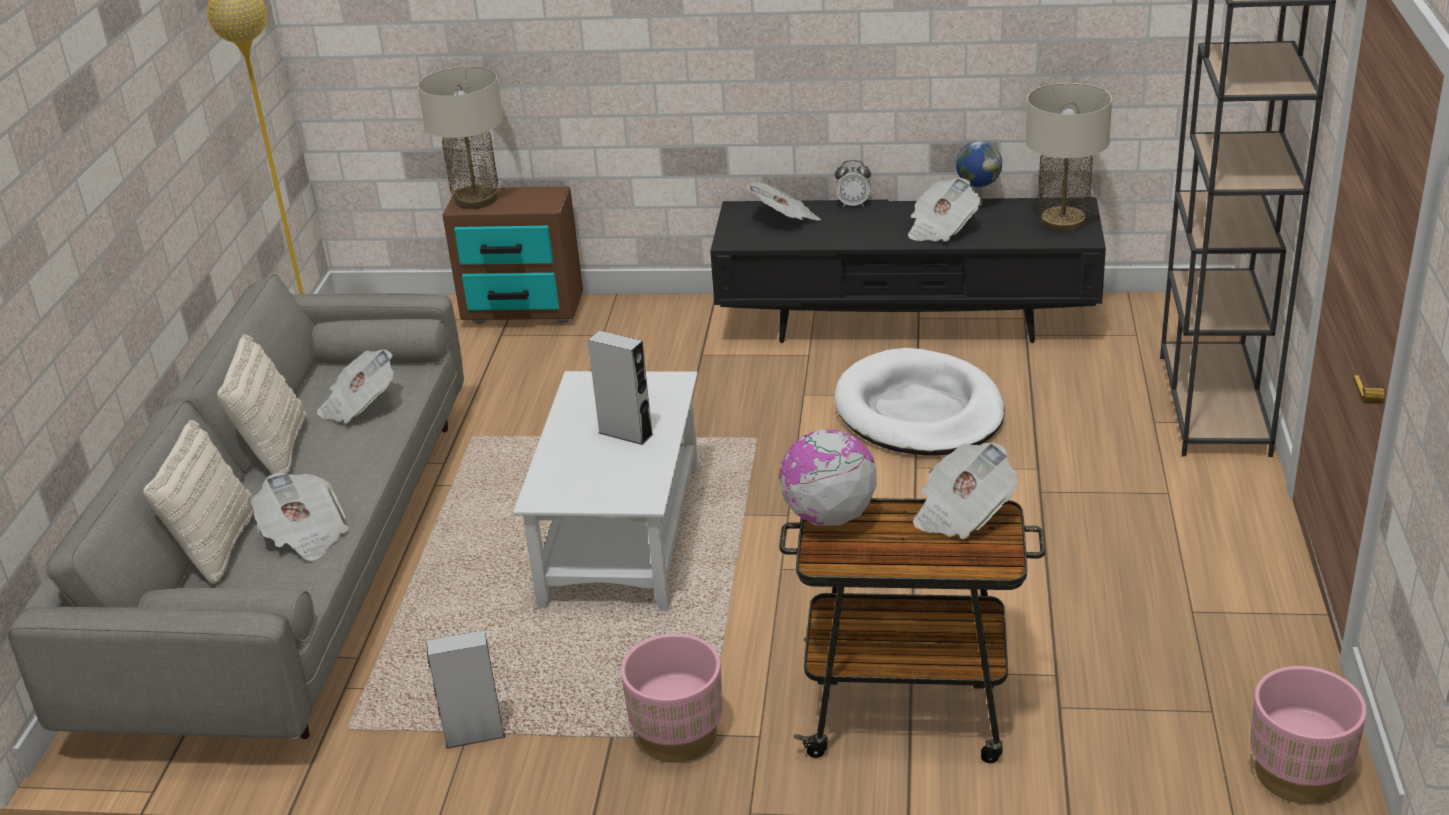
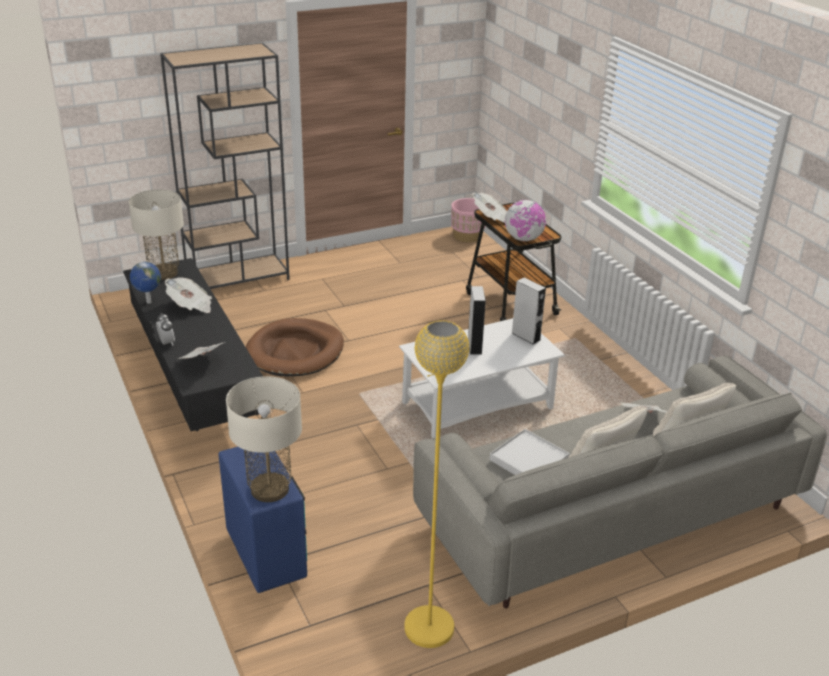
camera: 125 degrees left, 0 degrees up
(359, 405) = (529, 460): newspaper -> white tray
(474, 735) = (638, 393): grey speaker -> grey speaker (526, 336)
(523, 314) = (268, 557): brown nightstand -> blue nightstand
(677, 735) = (580, 345): pink planter -> none
(919, 411) = (295, 352): white dog bed -> brown dog bed

